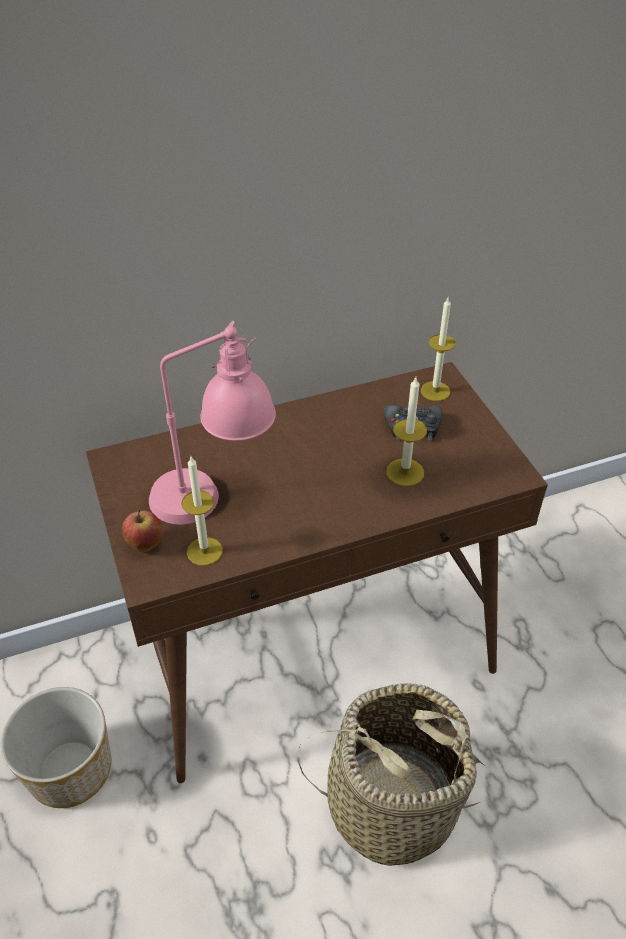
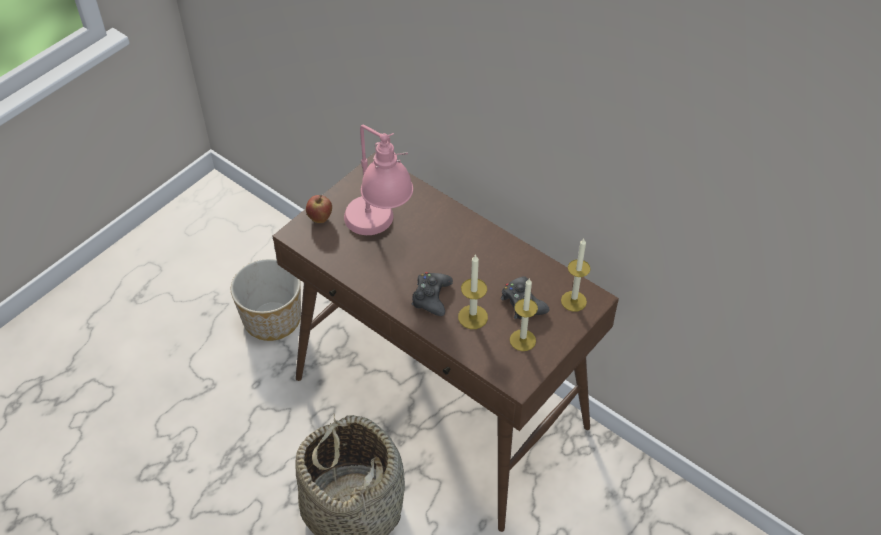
camera: 60 degrees right, 5 degrees up
(204, 551) = (333, 247): candle -> candle (522, 340)
(352, 494) = (431, 297): none -> black game controller

